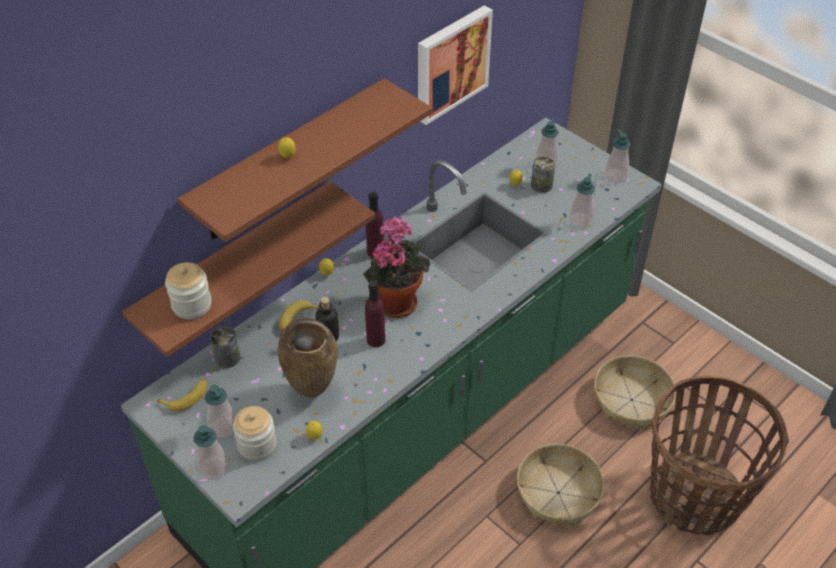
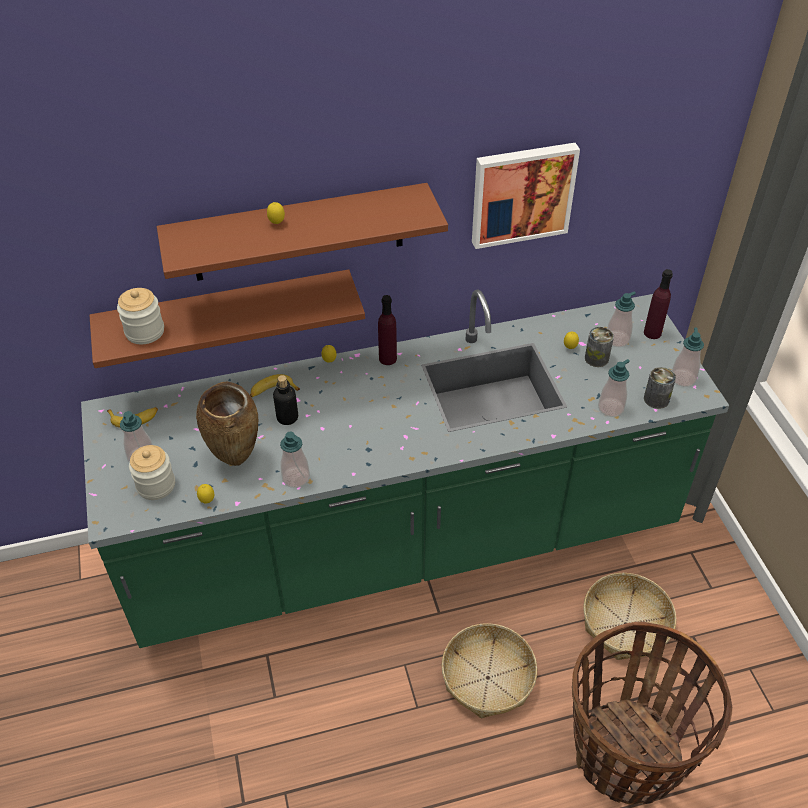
camera: 30 degrees right, 0 degrees up
(213, 468) = (107, 488): soap dispenser -> soap dispenser (296, 478)
(227, 358) = (191, 399): can -> can (656, 399)
(376, 340) = (326, 439): purple bottle -> purple bottle (652, 333)
(396, 300) = (372, 411): potted plant -> none

